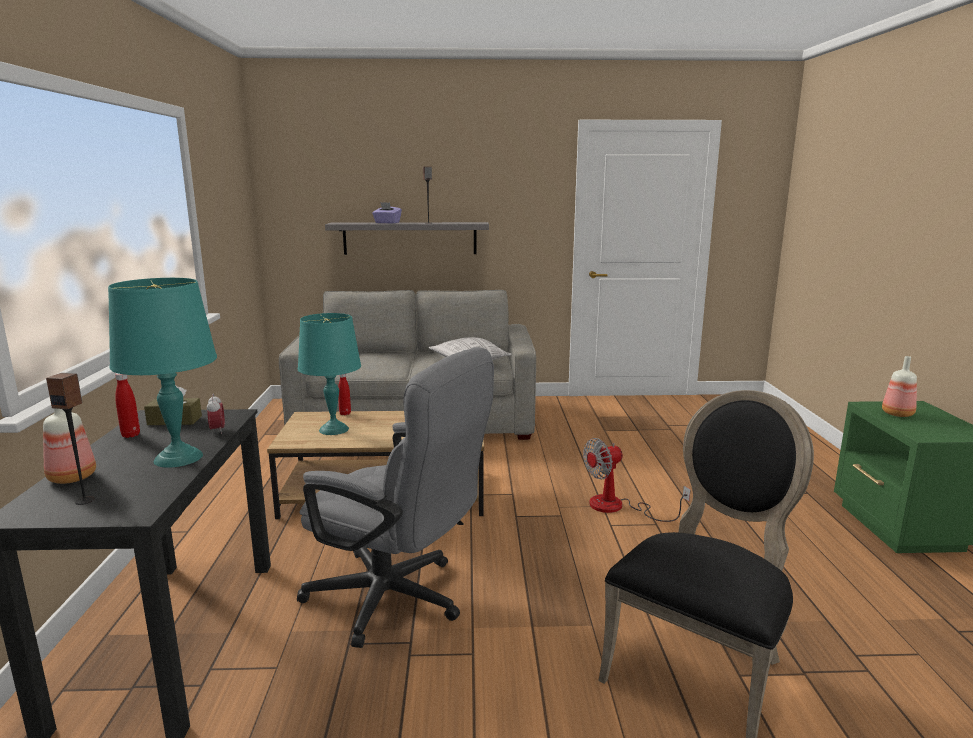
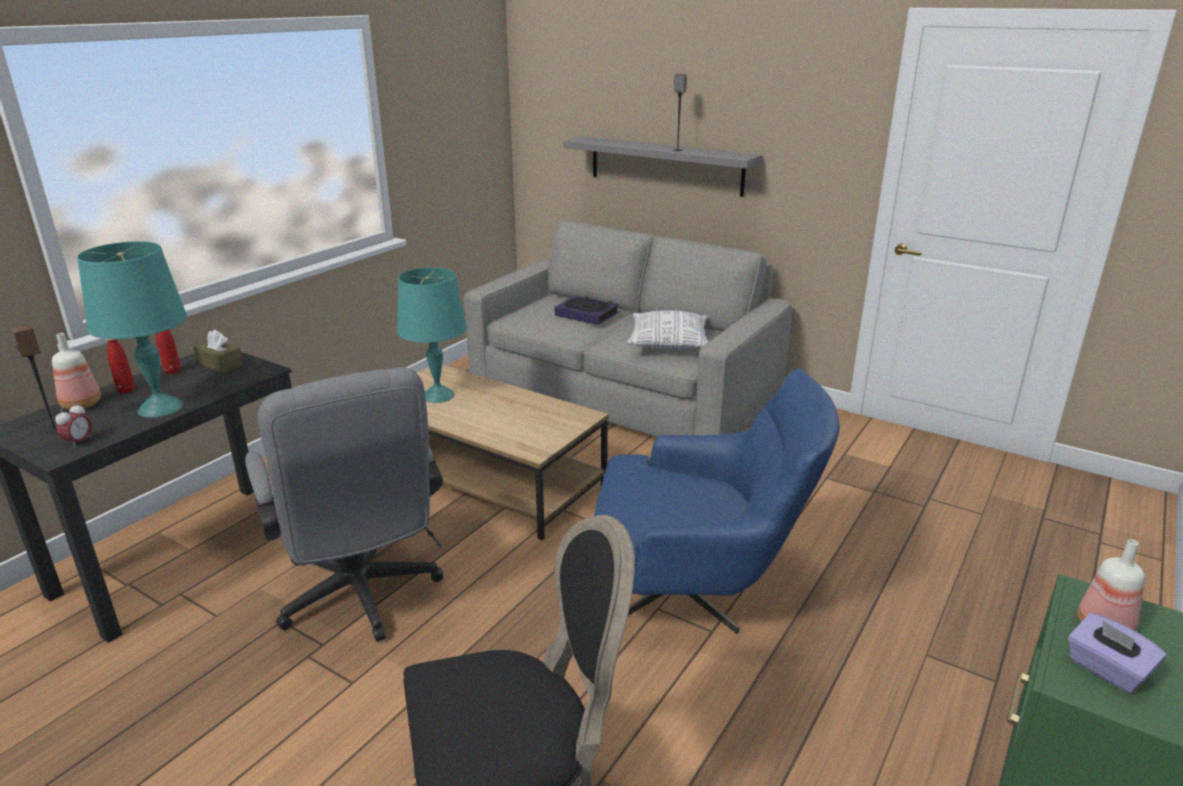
camera: 35 degrees right, 10 degrees up
(217, 430) = (226, 386): alarm clock -> alarm clock (79, 442)
(345, 413) = (473, 378): red bottle -> red bottle (126, 390)
(383, 357) = (587, 314): none -> book
(387, 223) = (634, 144): purple tissue box -> purple tissue box (1106, 670)
(618, 507) = (697, 590): fan -> blue armchair

